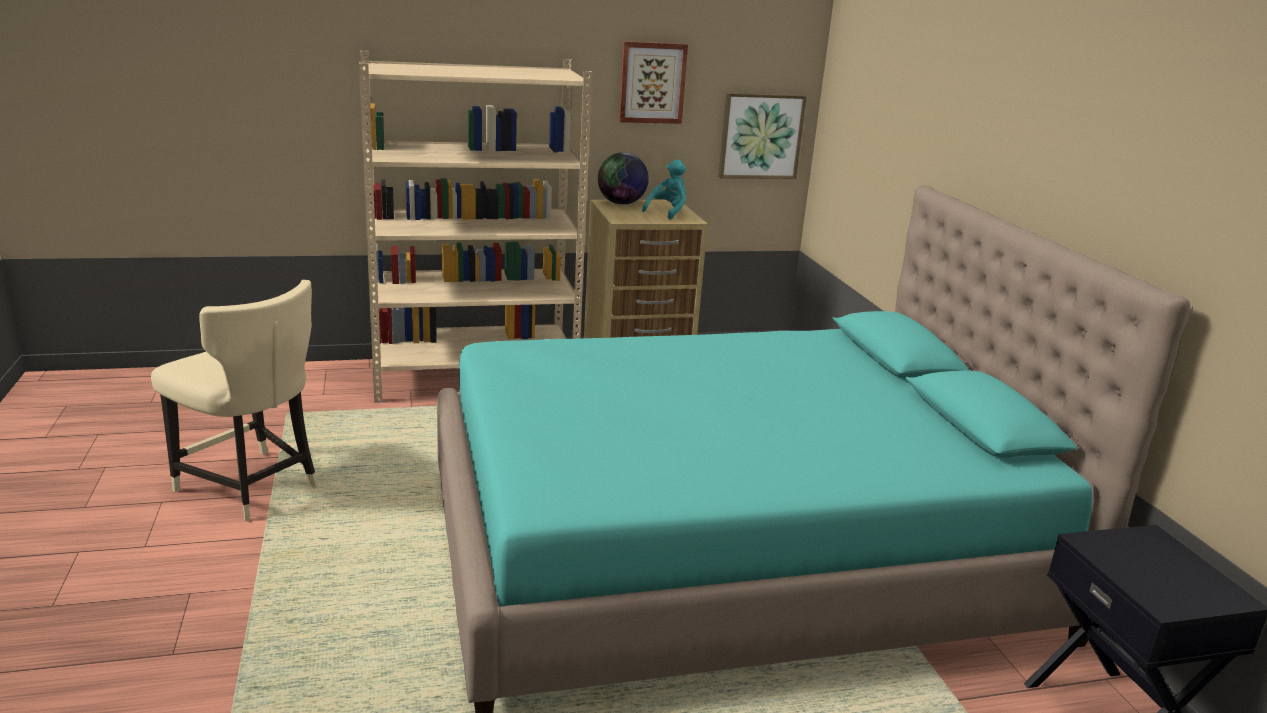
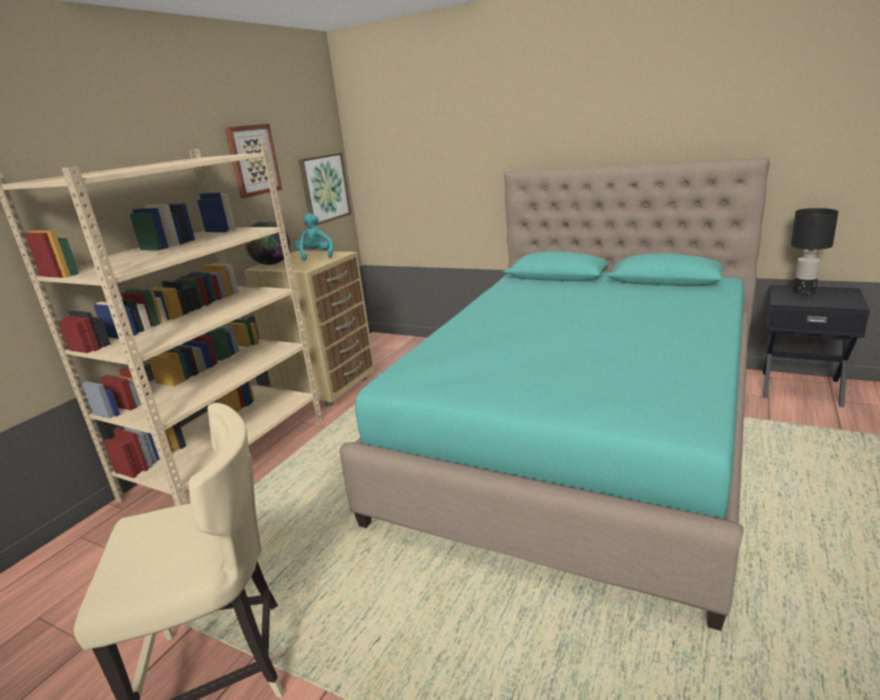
camera: 45 degrees left, 0 degrees up
(1161, 556) = (803, 292): none -> black table lamp

